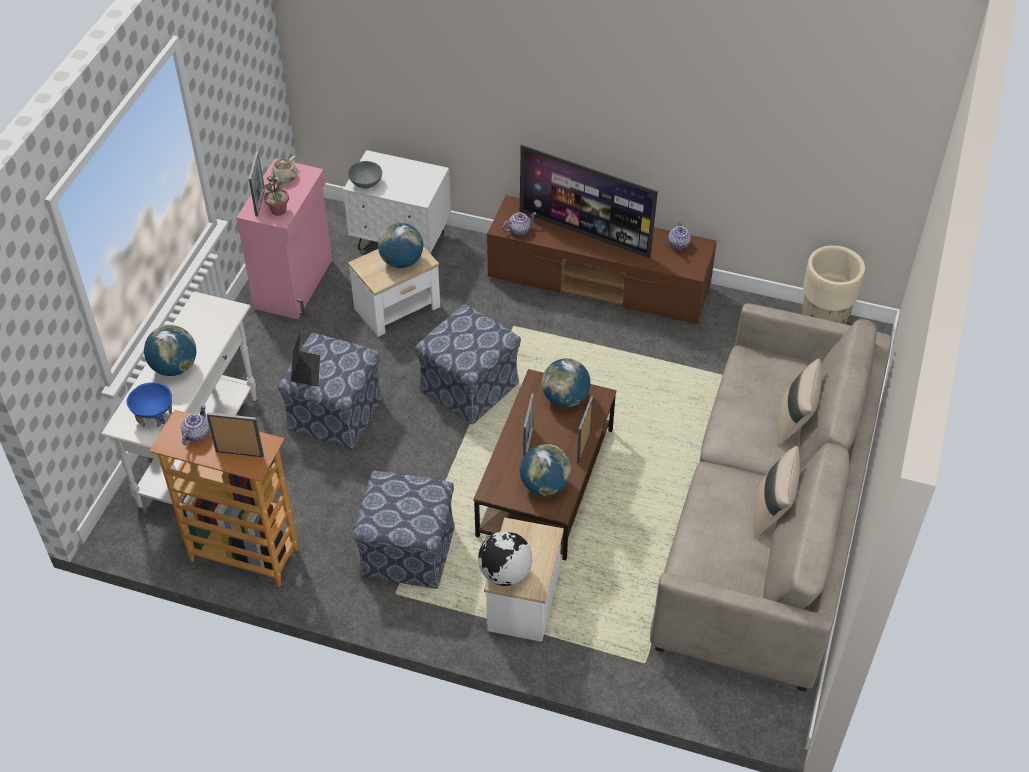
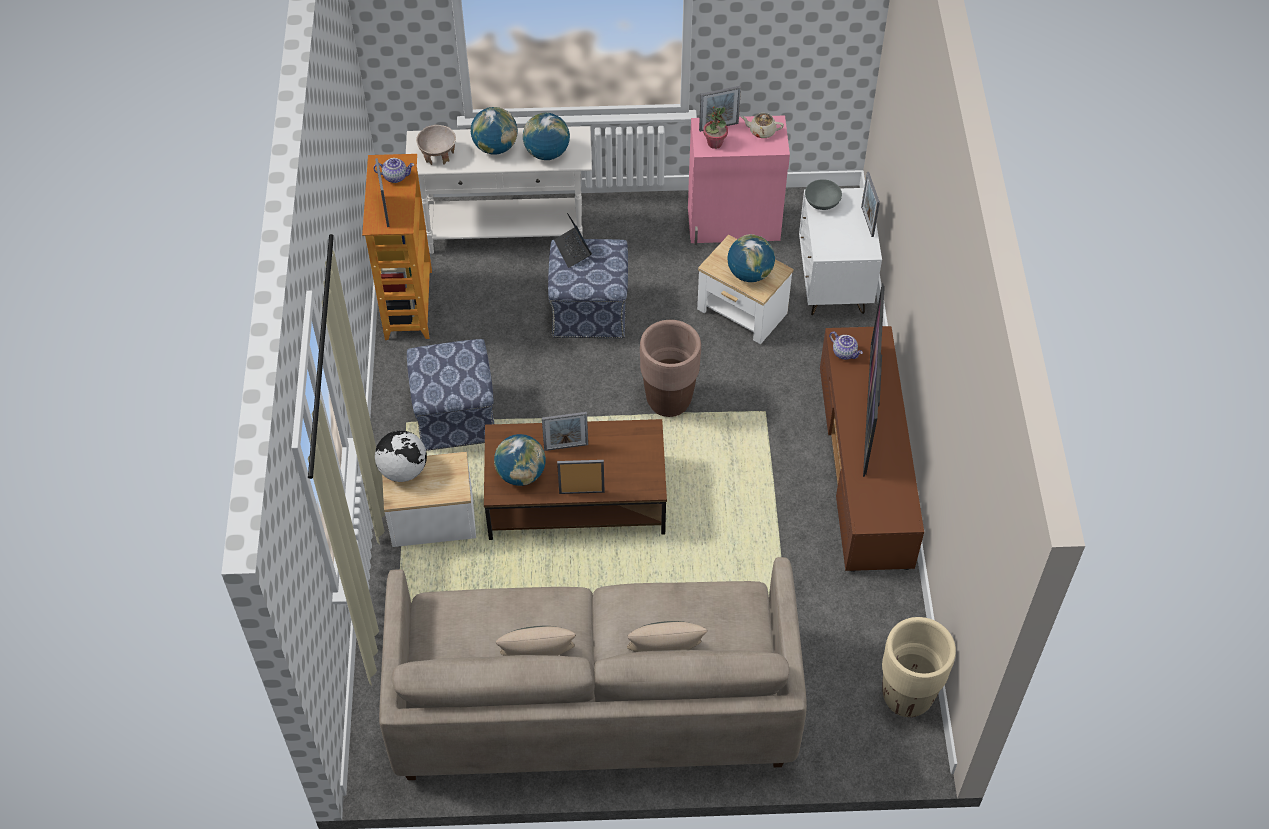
camera: 70 degrees right, 5 degrees up
(154, 415) = (438, 155): blue bowl -> beige bowl
(305, 371) = (573, 250): laptop -> laptop turned 90 degrees clockwise
(403, 163) = (867, 221): none -> picture frame
(470, 386) = (669, 401): ottoman -> brown planter
(565, 398) = (636, 460): globe -> globe (547, 153)
(679, 244) = (898, 498): teapot -> none

